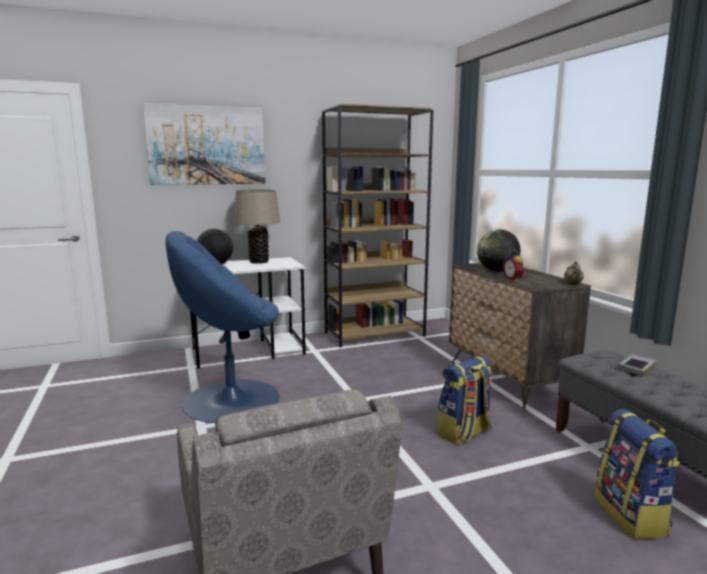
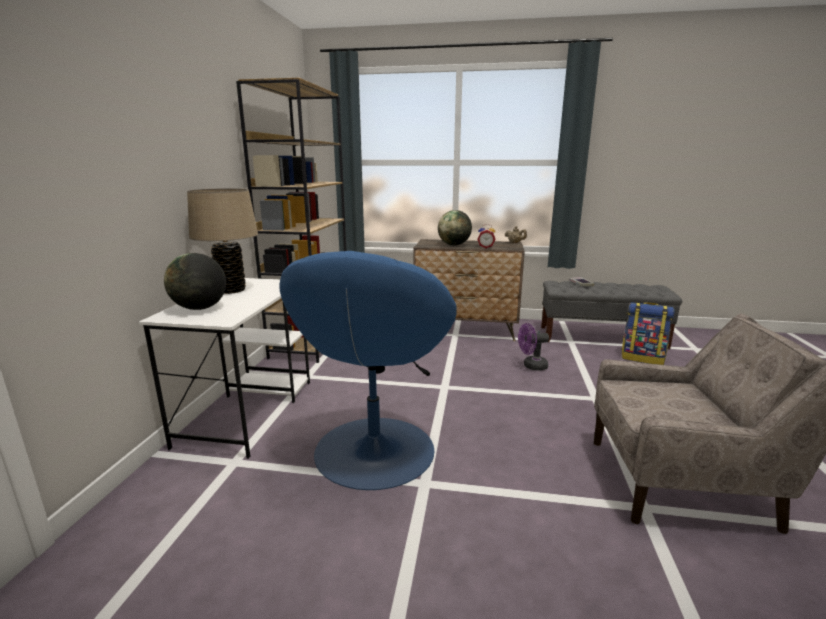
camera: 60 degrees left, 5 degrees up
(207, 145) = (131, 117): picture -> none
(464, 433) = (531, 366): backpack -> purple fan

